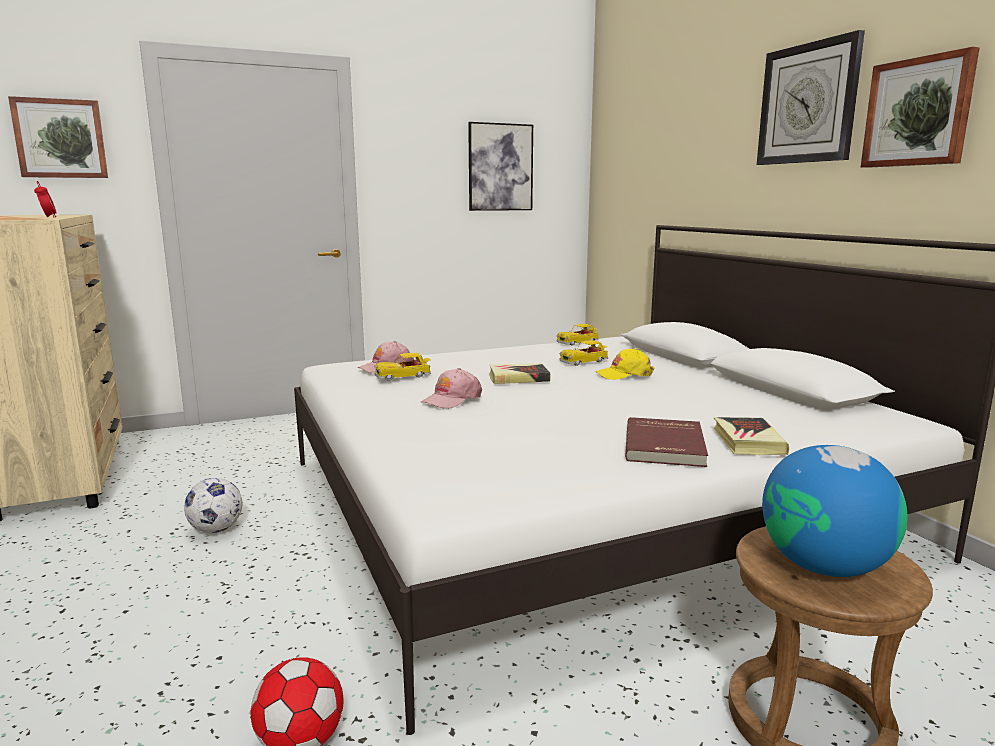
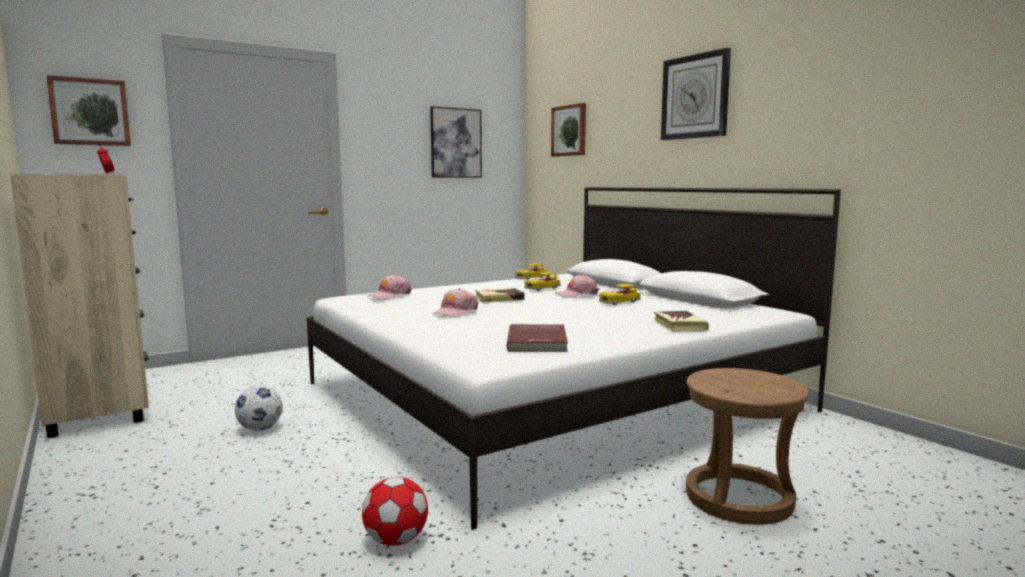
camera: 10 degrees left, 5 degrees down
(404, 376) = (408, 300): toy car -> toy car (620, 302)
(624, 374) = (577, 294): yellow cap -> pink cap
(666, 446) = (625, 329): red book -> red book (538, 341)
(824, 566) = (743, 385): globe -> none
(918, 112) = (770, 103): picture -> picture (569, 130)

